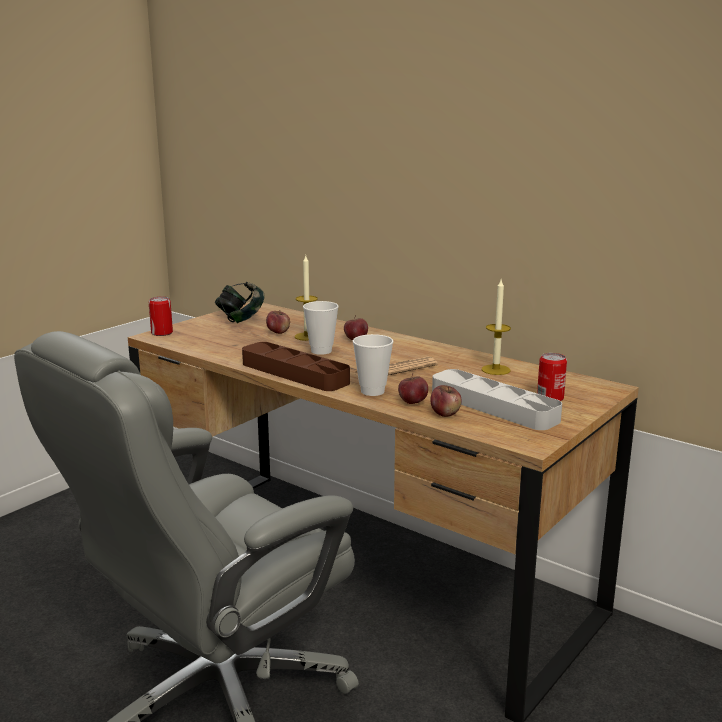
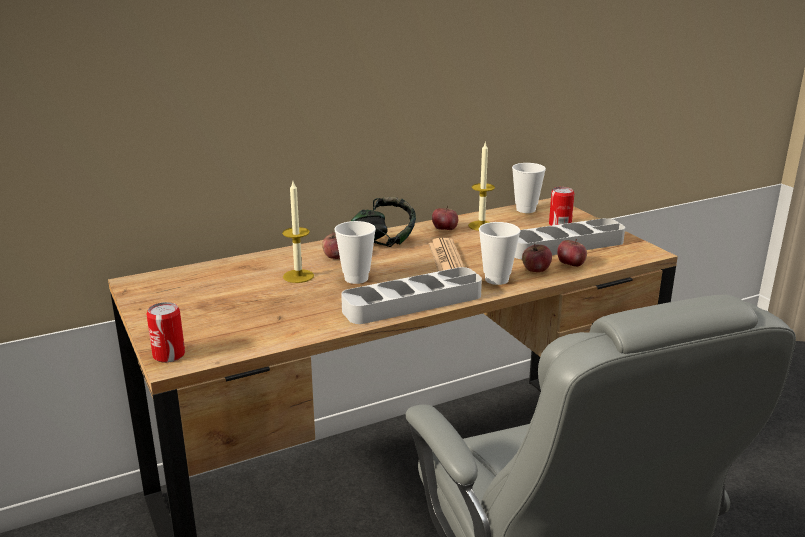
camera: 65 degrees left, 5 degrees up
(241, 319) = (183, 298): headphones -> headphones (383, 242)
(278, 332) = (263, 287): apple -> apple (444, 229)
(294, 373) = (412, 303): brown tray -> grey tray
(572, 380) = (526, 209): none -> cup

